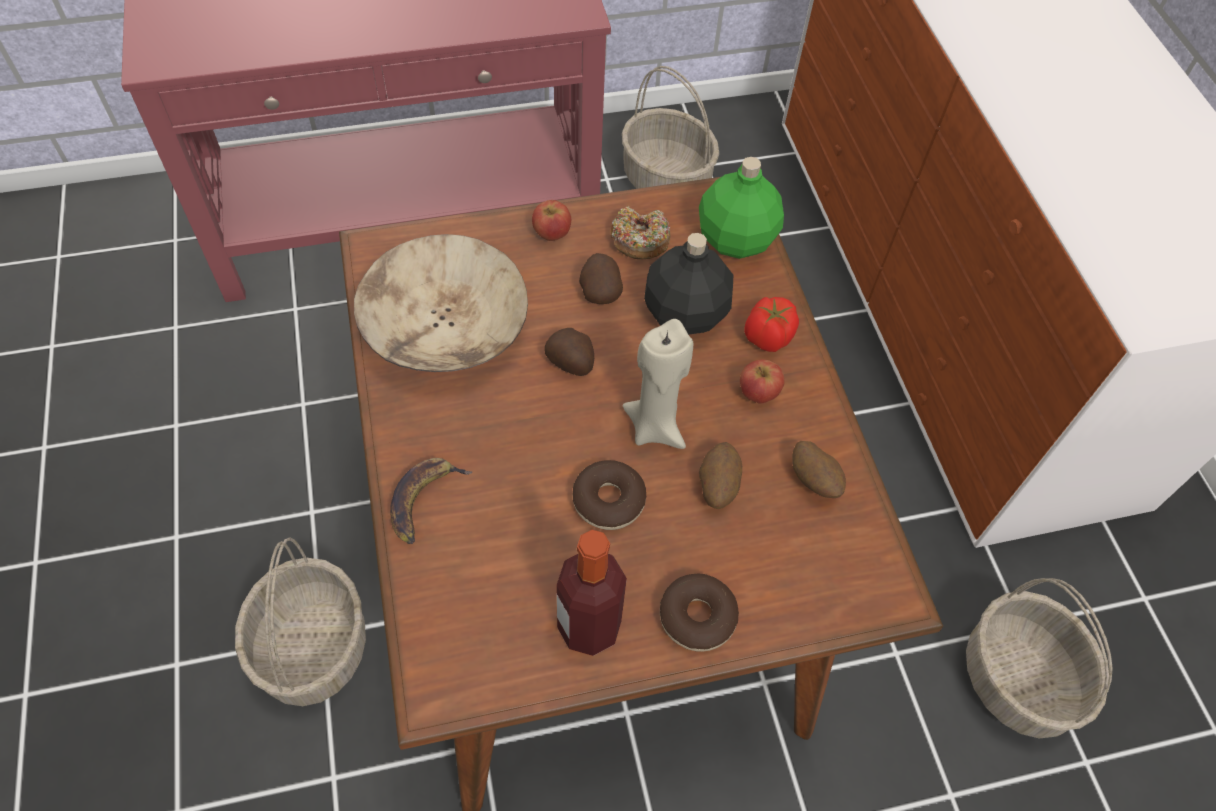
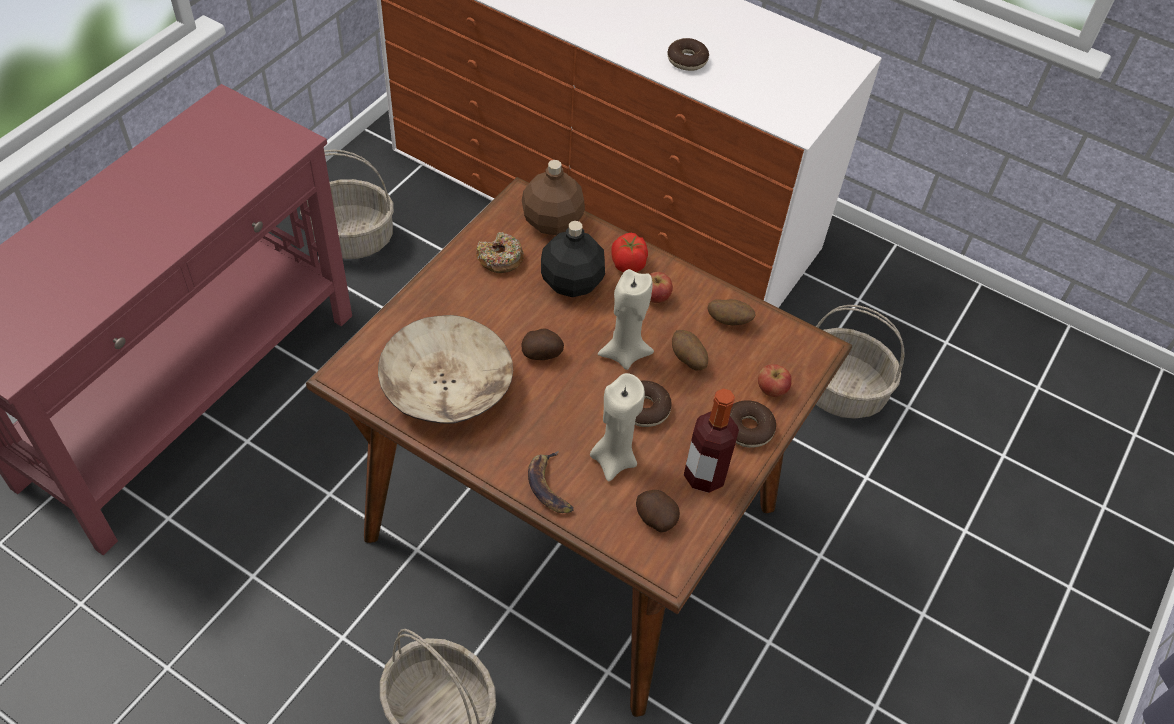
camera: 45 degrees left, 5 degrees down
(516, 527) = (613, 459): none -> beige candle
(552, 233) = (445, 290): apple -> apple (771, 390)
(600, 290) = (511, 303): potato -> potato (655, 518)
(736, 238) = (552, 221): green bottle -> brown bottle
(1078, 161) = (687, 60): none -> donut

